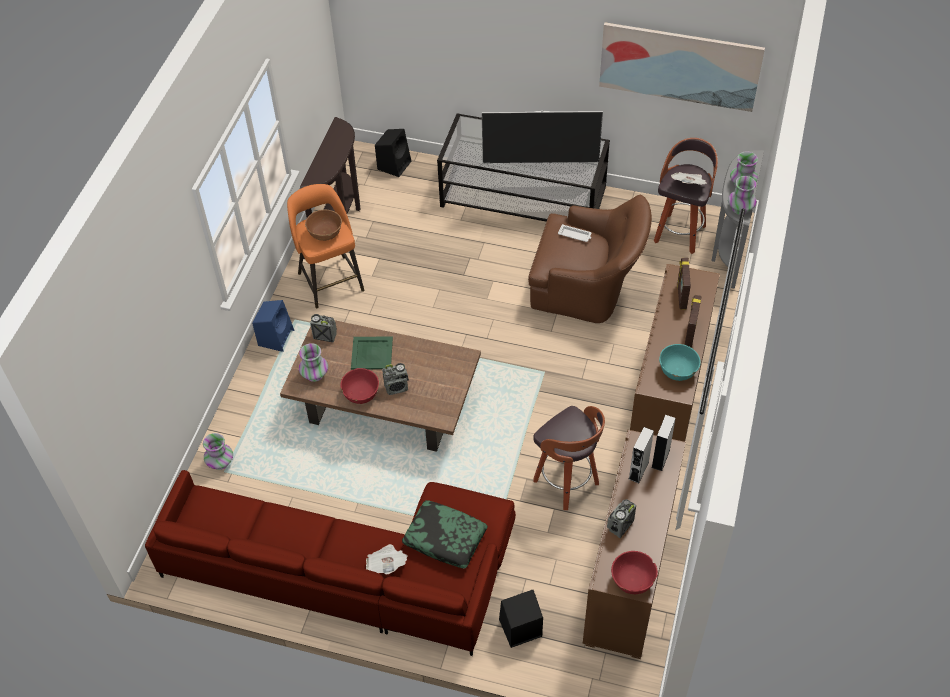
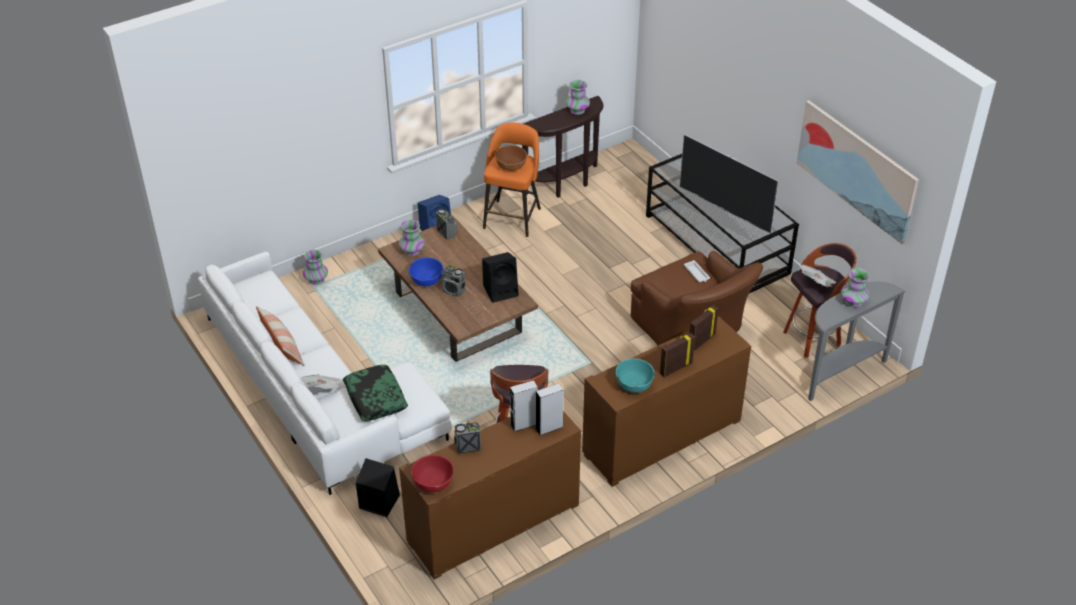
camera: 40 degrees right, 10 degrees down
(300, 552) = (282, 346): none -> pillow
(349, 570) = (317, 392): red sofa -> white sofa
(361, 394) = (426, 280): red bowl -> blue bowl
(371, 353) = (463, 261): green tray -> none
(394, 164) = (646, 171): black speaker -> black speaker (501, 290)
(740, 208) = (829, 316): vase -> vase (577, 110)

